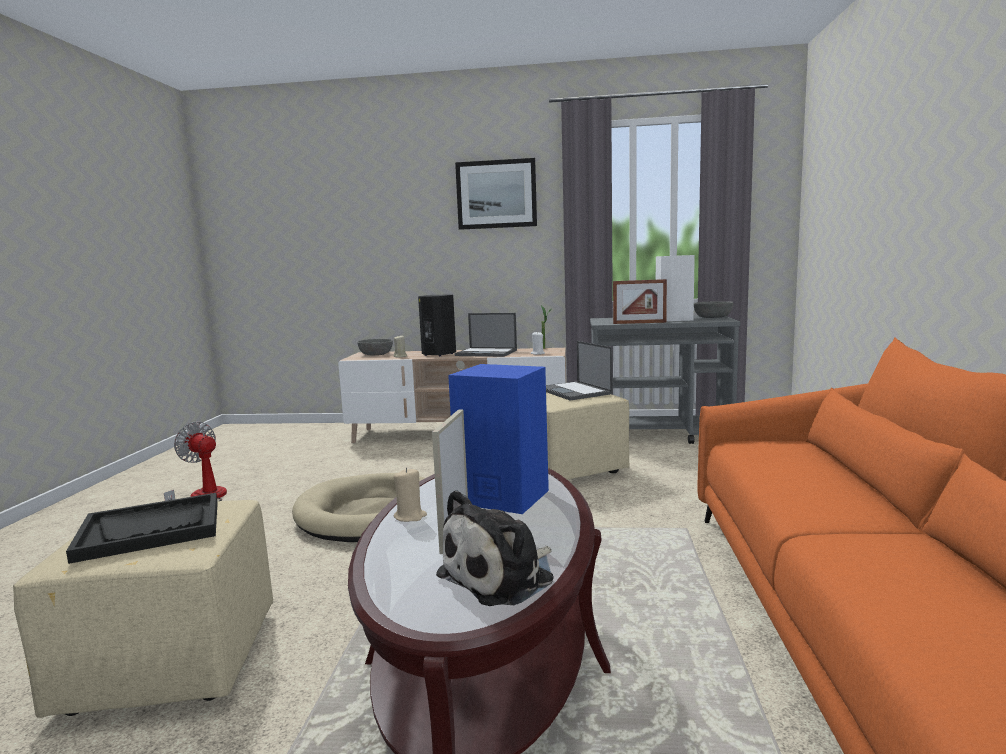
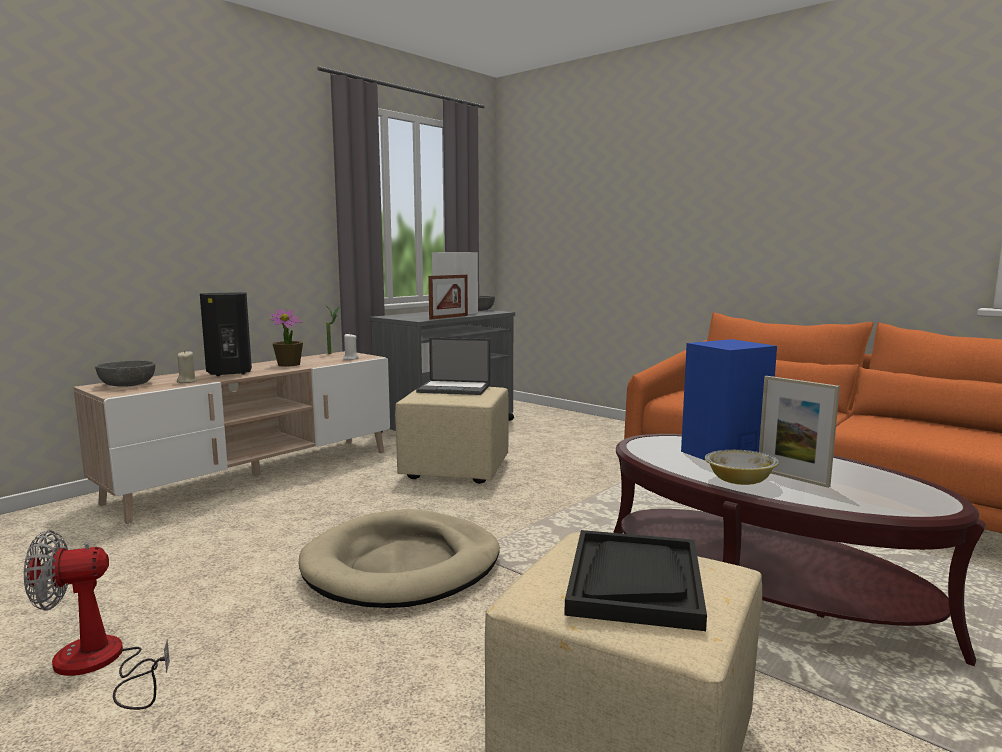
camera: 55 degrees left, 0 degrees up
(410, 516) = (739, 481): beige candle -> bowl
(487, 353) = (289, 364): laptop -> potted plant
(496, 194) = (252, 167): picture -> none
(502, 577) = (881, 481): plush toy -> none

